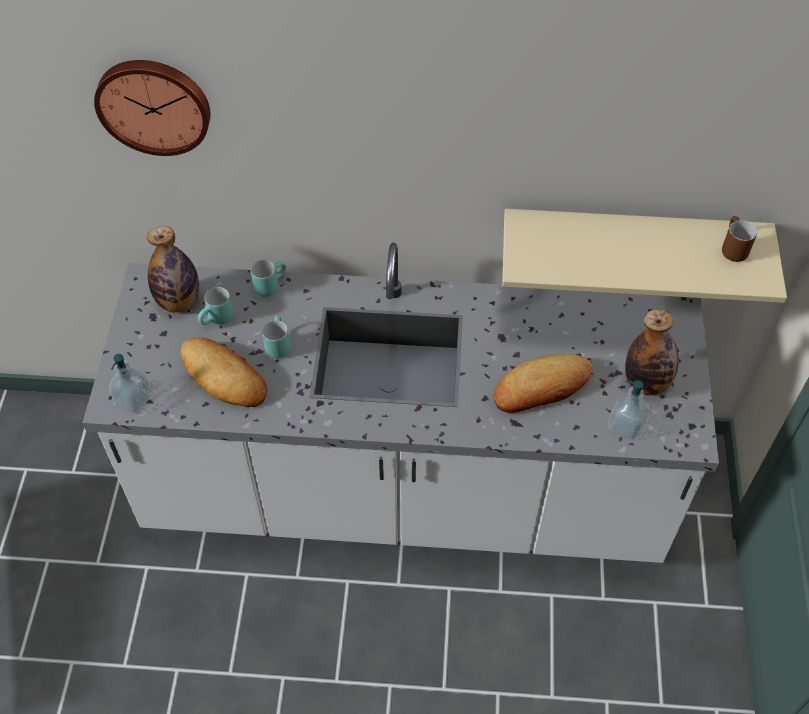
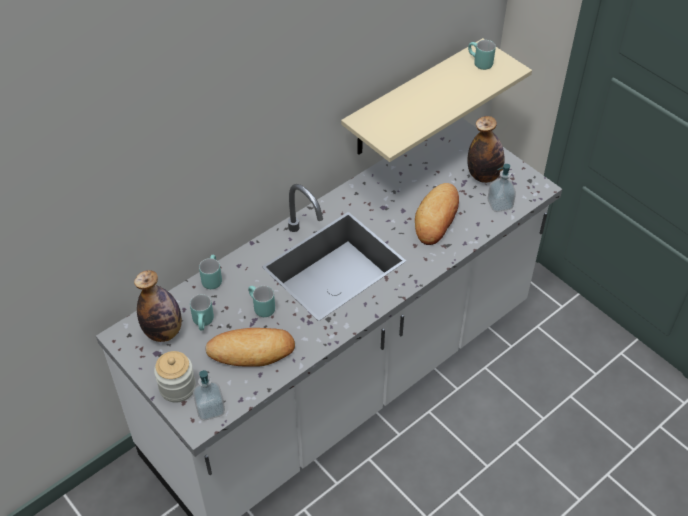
camera: 45 degrees left, 5 degrees down
(133, 359) = (177, 387): none -> jar
(154, 104) = (105, 176): wall clock -> none
(731, 248) = (478, 63): brown mug -> turquoise mug

